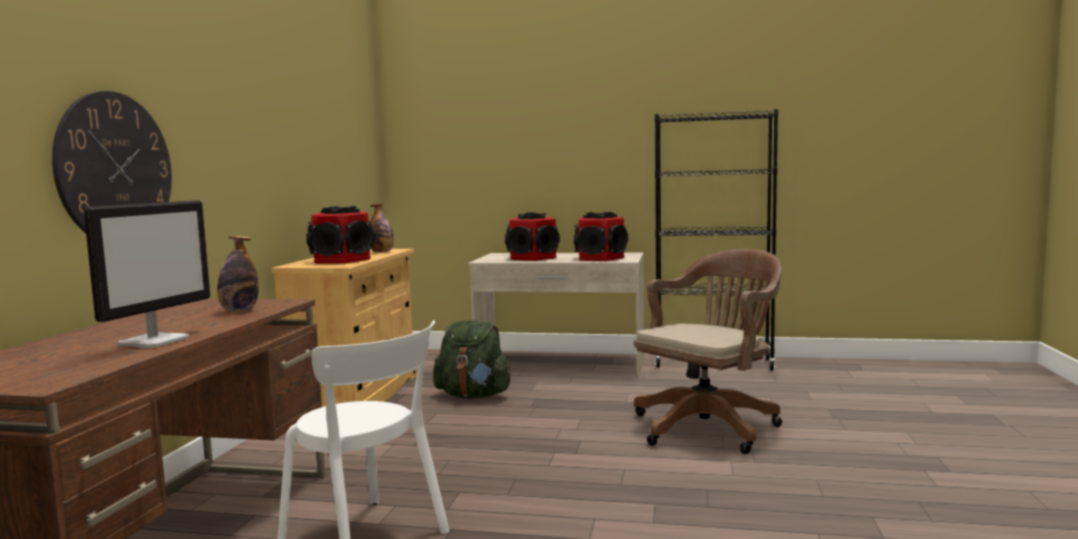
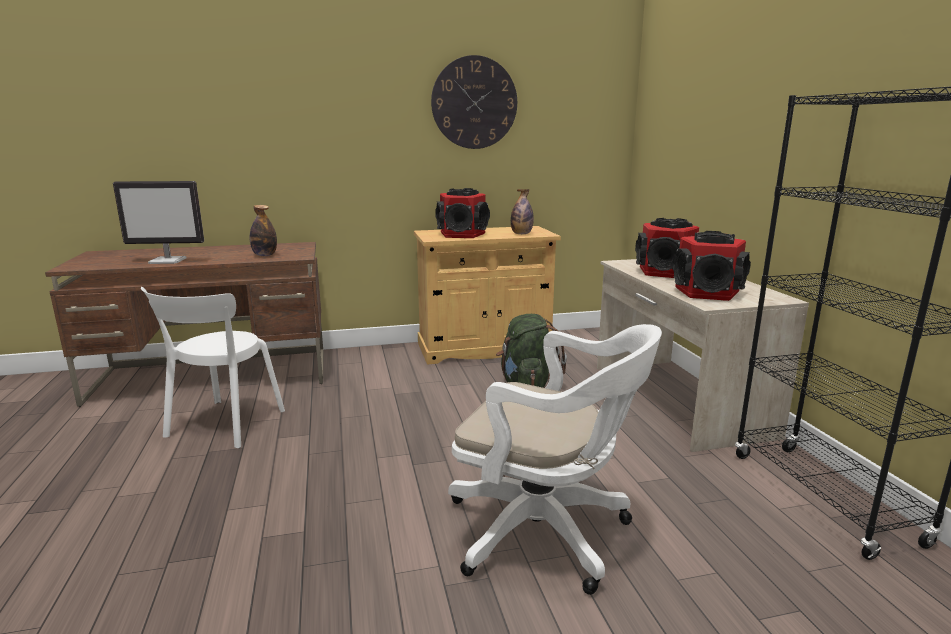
camera: 65 degrees right, 10 degrees up
(115, 169) = (254, 154): wall clock -> wall clock (474, 103)
(709, 426) = (546, 533): brown office chair -> white office chair

